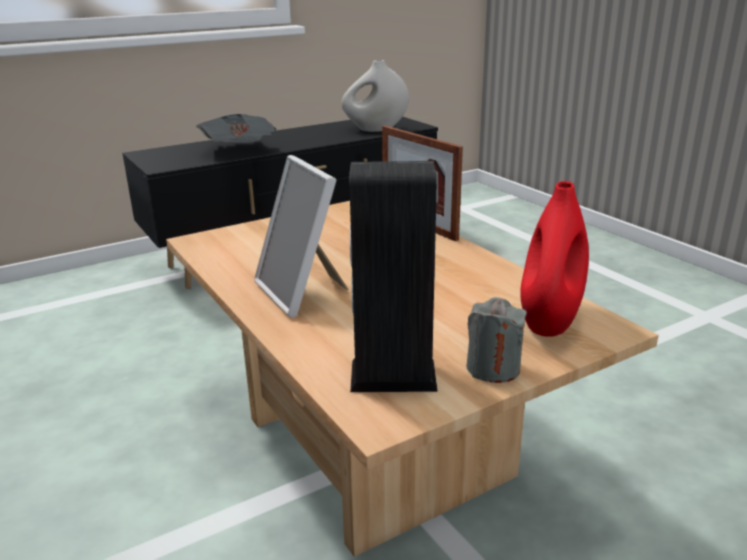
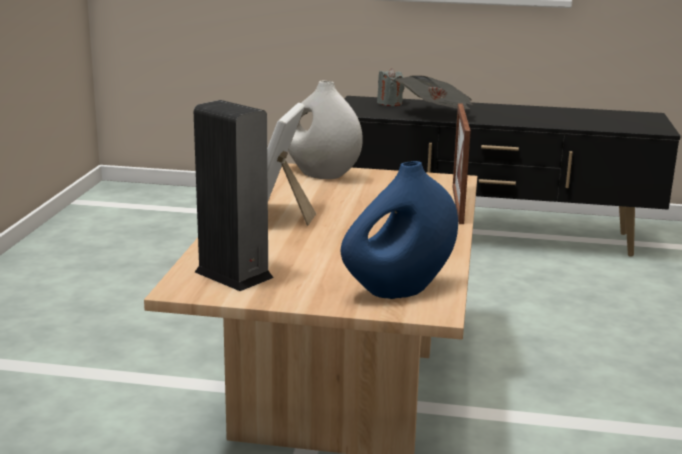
camera: 40 degrees right, 5 degrees down
(375, 129) = (604, 124): white vase -> white vase (320, 174)
(493, 368) = (298, 295): grey candle -> grey candle (390, 103)
(549, 322) = (398, 290): red vase -> blue vase

